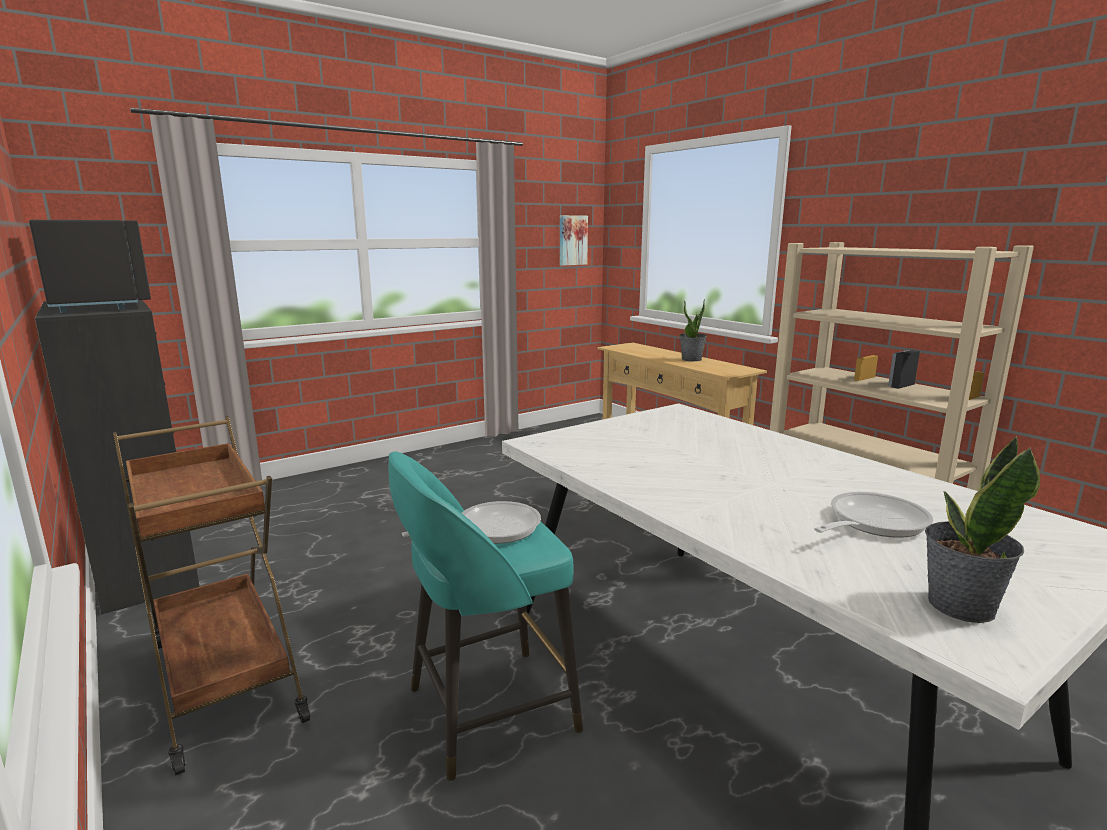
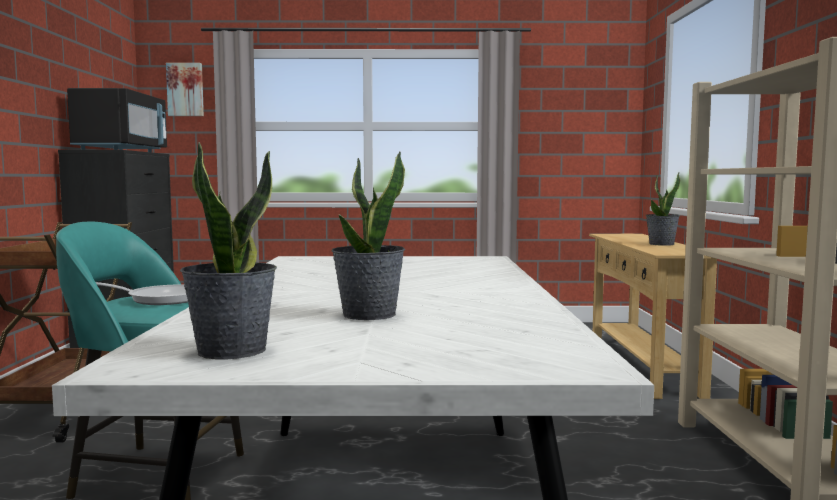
camera: 35 degrees right, 10 degrees down
(572, 240) = (598, 125): picture -> picture (185, 90)
(872, 523) = (369, 315): frying pan -> potted plant

